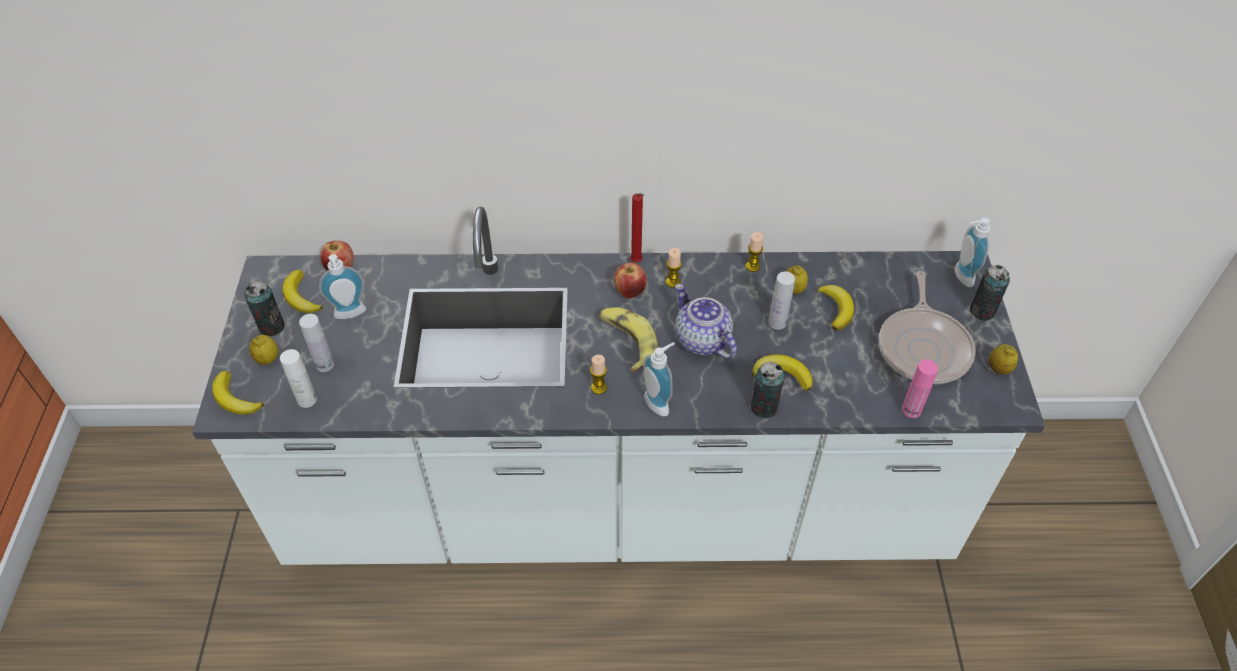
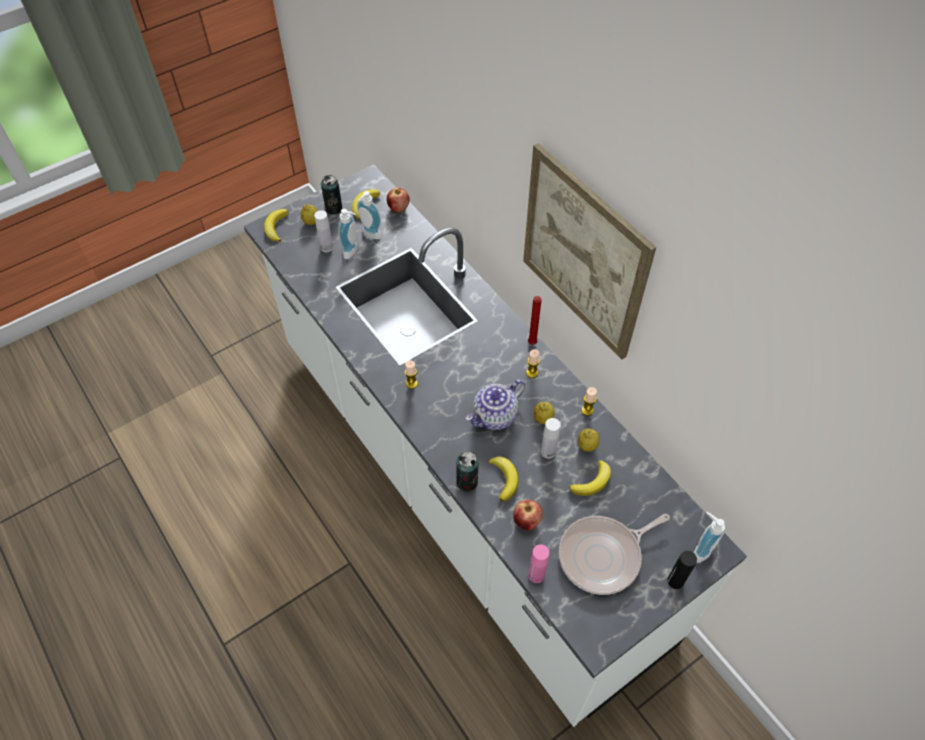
camera: 55 degrees right, 5 degrees up
(307, 400) = (298, 256): white bottle -> none
(627, 341) = (460, 377): banana -> none
(630, 291) = (503, 355): apple -> apple (526, 521)
(660, 402) = (426, 422): soap dispenser -> soap dispenser (353, 251)
(682, 95) = (583, 253): none -> picture
(701, 340) = (495, 416): teapot -> teapot turned 150 degrees counterclockwise
(982, 311) = (675, 581): can -> black bottle
(998, 369) = (624, 618): lemon -> lemon (543, 419)

